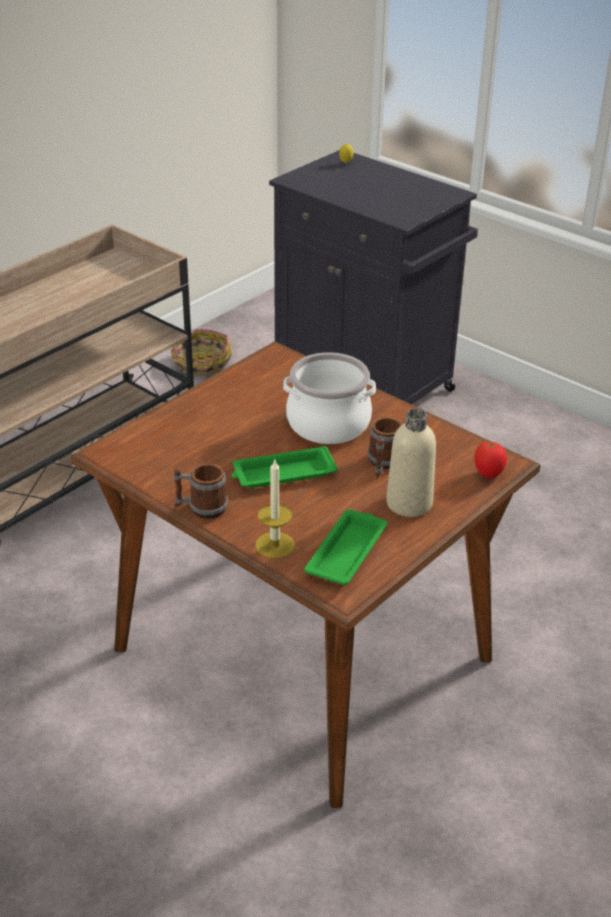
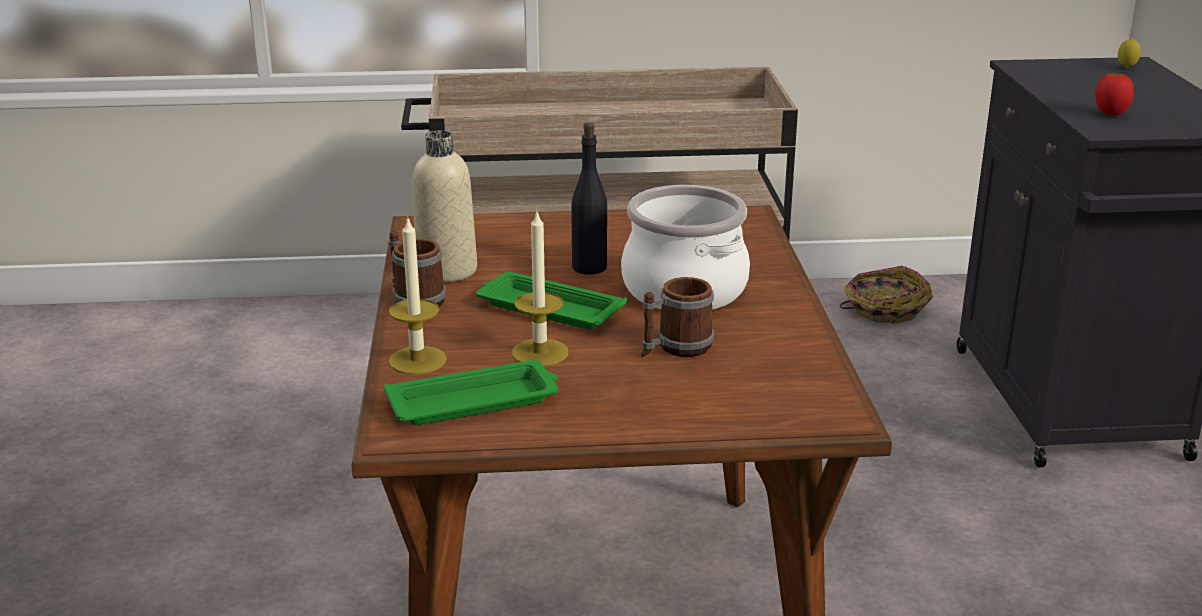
camera: 45 degrees right, 10 degrees down
(256, 434) = (589, 267): none -> black bottle
(326, 504) = (540, 352): none -> candle
(409, 503) = (633, 395): beige bottle -> beige bottle (446, 270)
(488, 474) = (790, 415): tomato -> tomato (1110, 114)

